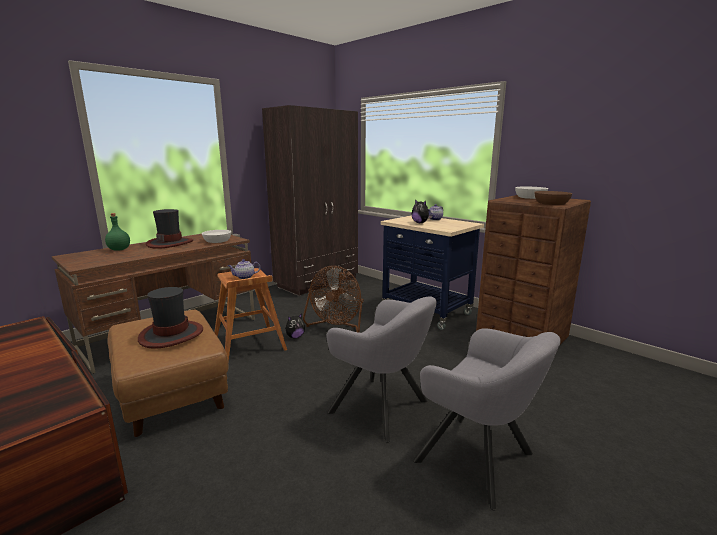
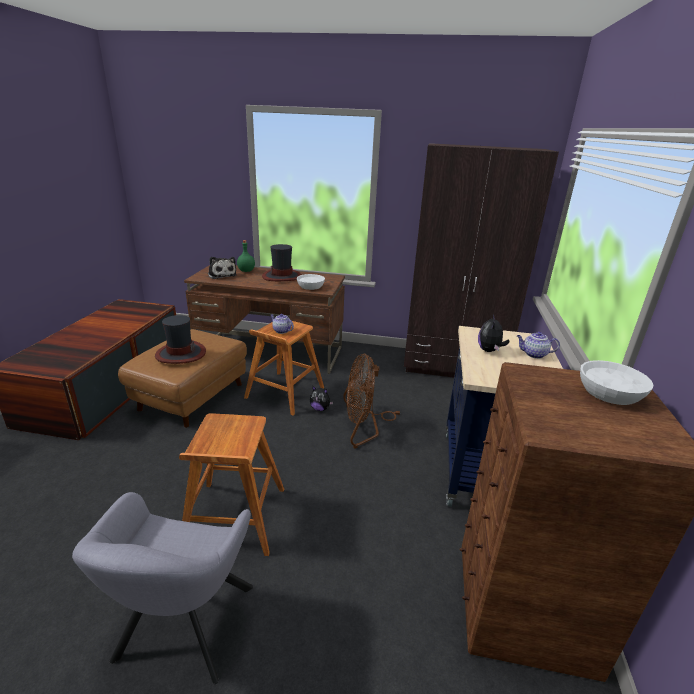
camera: 55 degrees right, 10 degrees up
(102, 258) = (221, 275): none -> plush toy
(383, 409) = (234, 518): grey armchair -> brown stool
(551, 203) = (555, 421): brown bowl -> none

